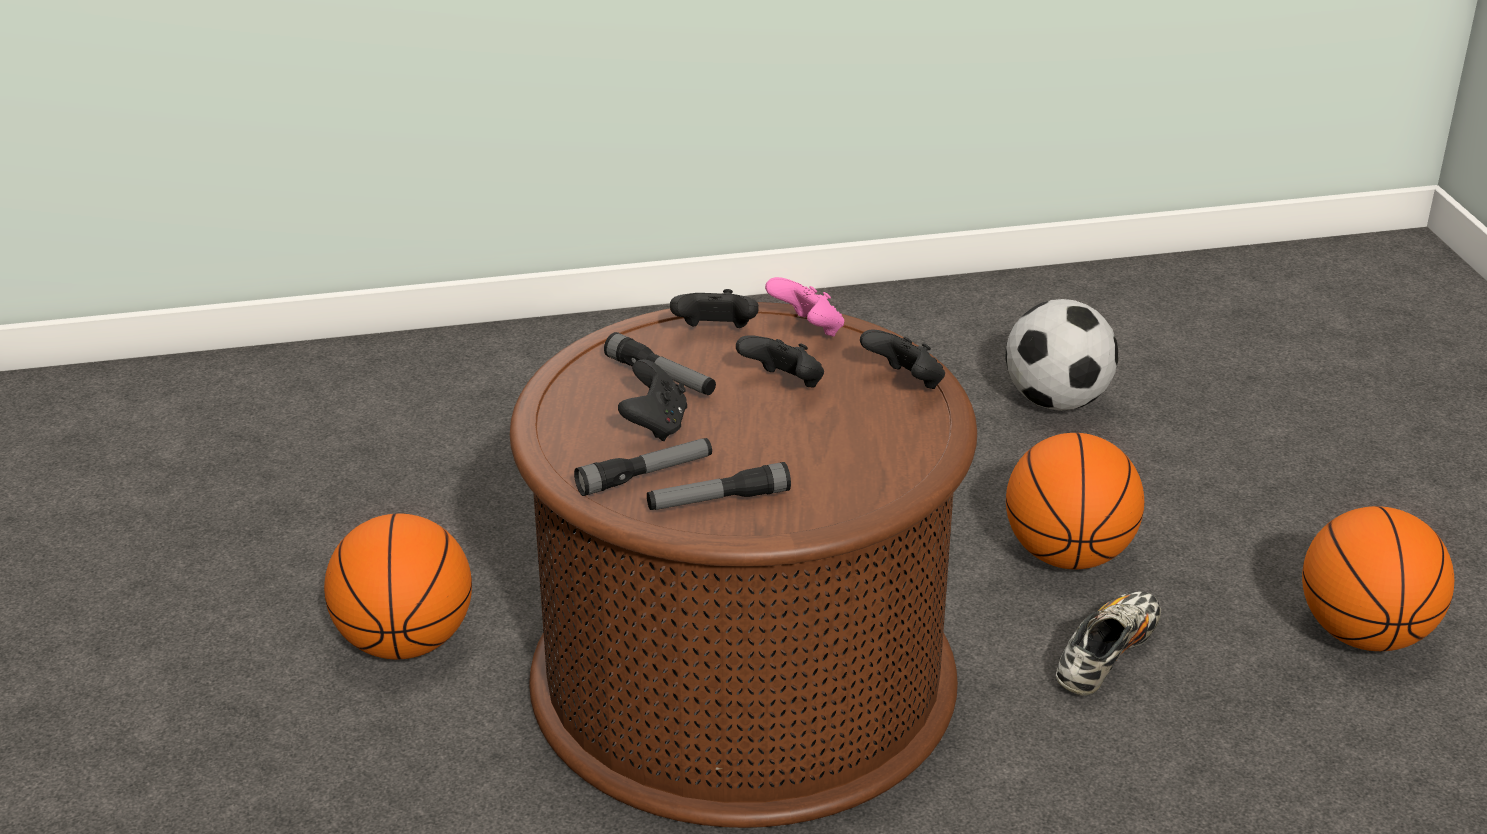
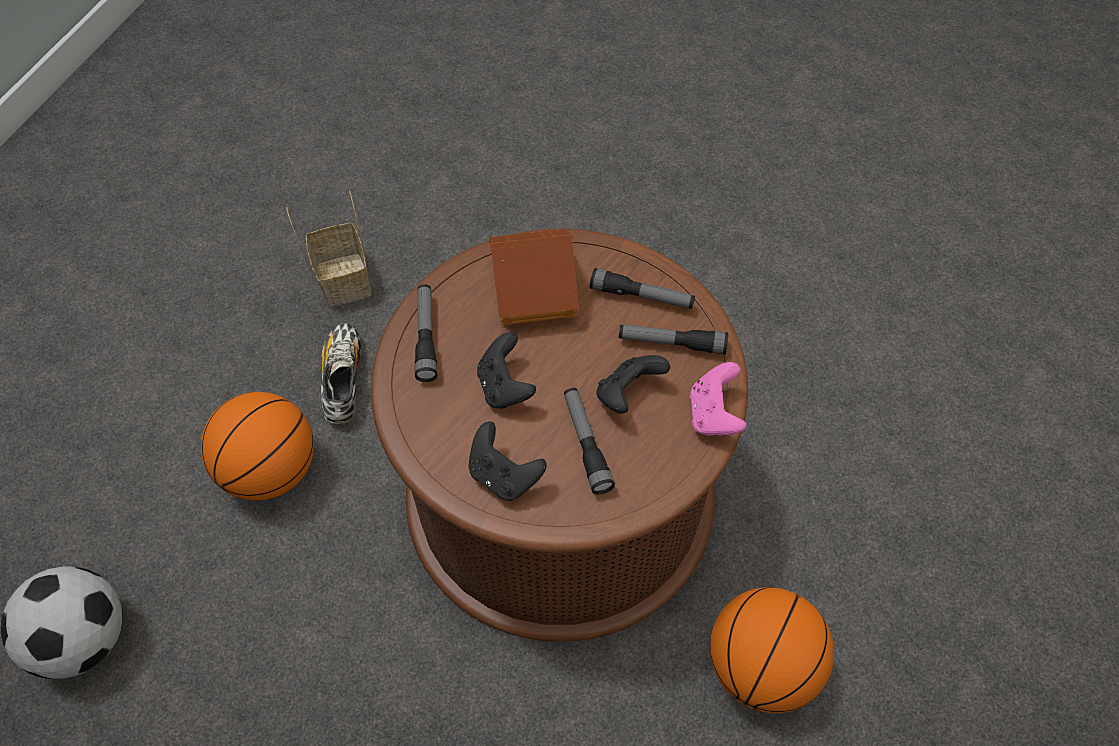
camera: 145 degrees left, 25 degrees up
(808, 330) = (433, 437): pink game controller -> pink game controller (713, 415)
(843, 459) = (535, 289): none -> toy house
(905, 383) = (426, 337): black game controller -> flashlight
(1106, 657) = (343, 380): shoe -> shoe turned 105 degrees clockwise
(1264, 753) = (342, 278): none -> basket
(1364, 634) = (196, 311): basketball -> none

